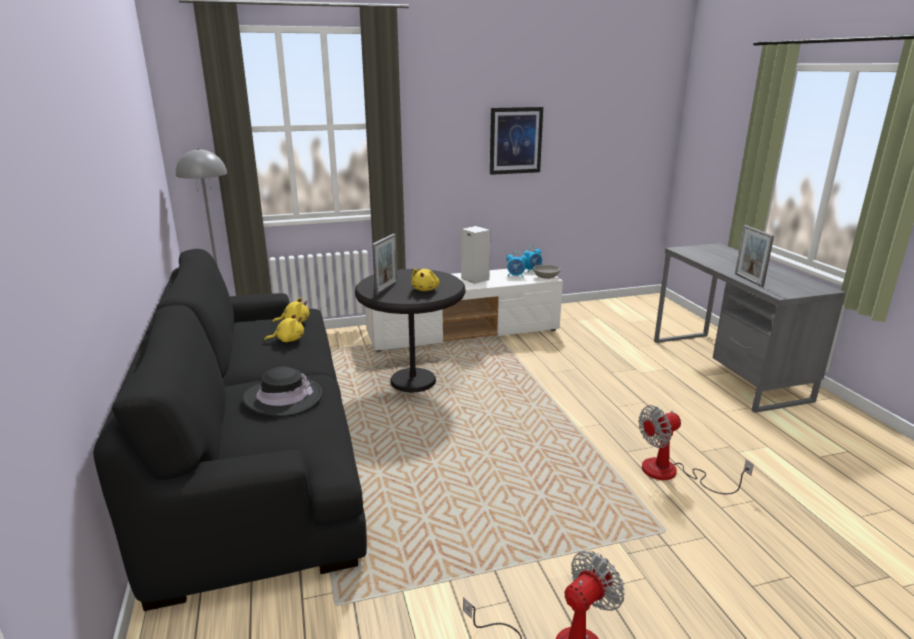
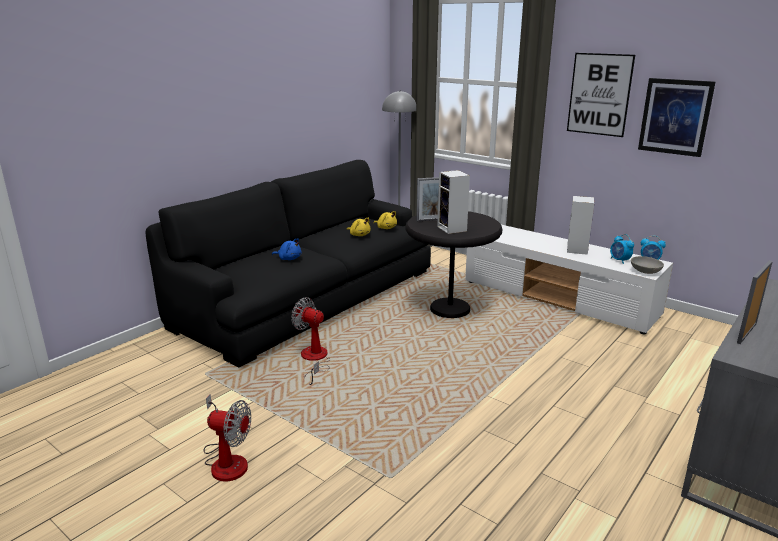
camera: 55 degrees right, 0 degrees up
(283, 398) = (288, 258): black hat -> blue plush toy
(425, 289) = (453, 229): yellow plush toy -> speaker
(447, 127) = (599, 94): none -> picture
(672, 473) = (481, 463): fan -> fan (314, 360)

